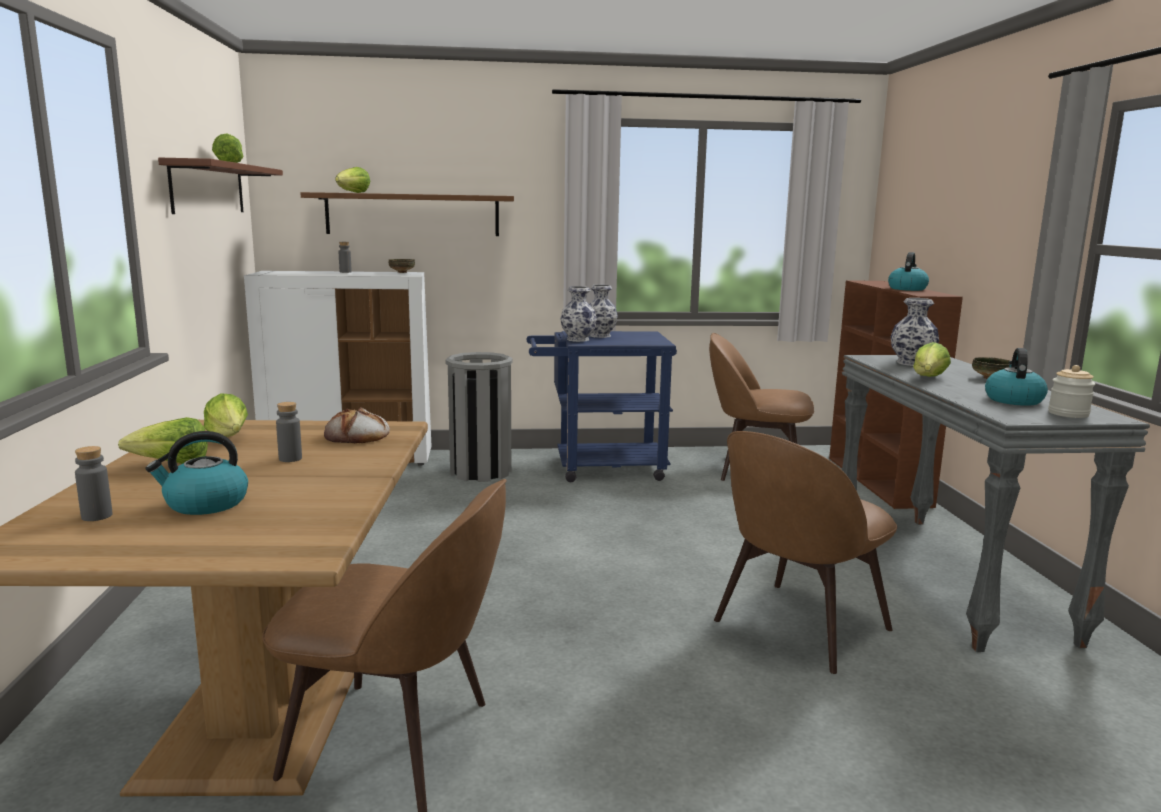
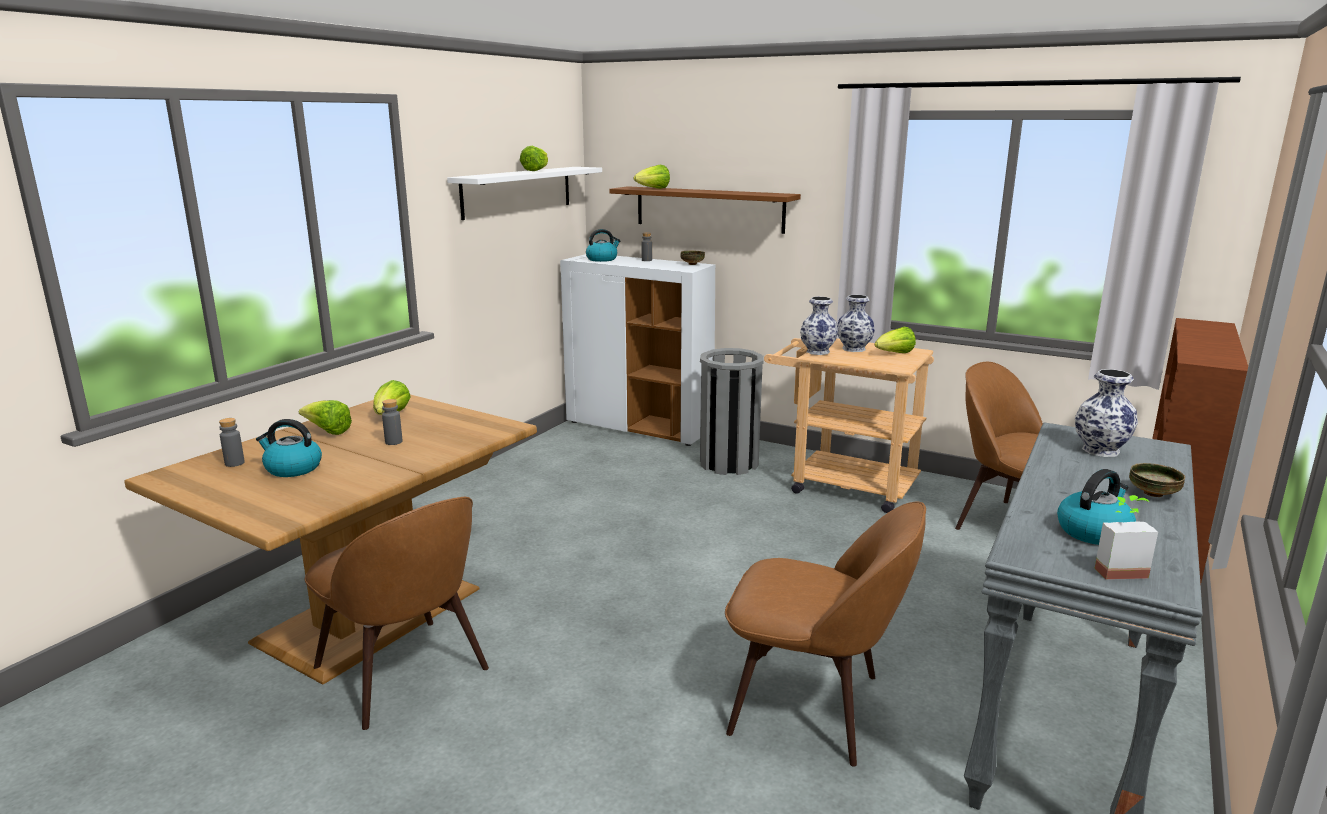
camera: 35 degrees right, 5 degrees up
(208, 188) = (518, 191): brown shelf -> white shelf
(358, 436) = (466, 430): bread -> none
(599, 468) = (842, 484): blue cart -> beige cart
(797, 627) = (813, 706): brown chair -> brown chair turned 150 degrees counterclockwise
(907, 289) = (1209, 345): kettle -> kettle (602, 259)
(928, 378) = (1061, 477): lettuce -> lettuce (894, 354)
(1068, 414) = (1116, 568): jar -> potted plant

